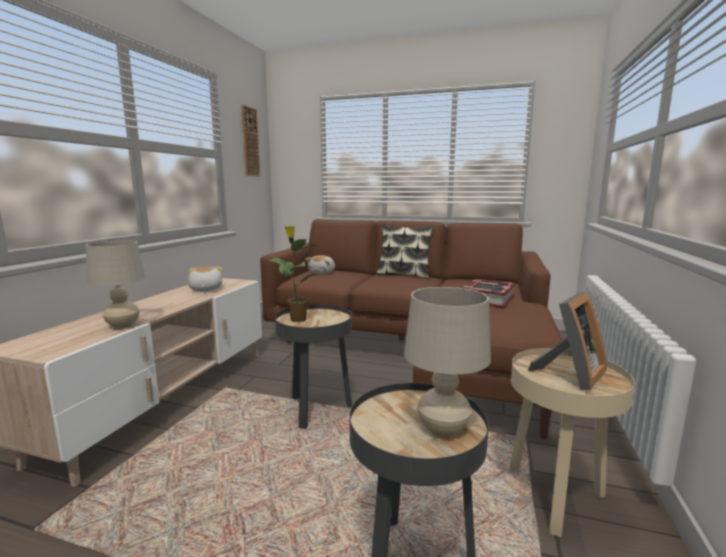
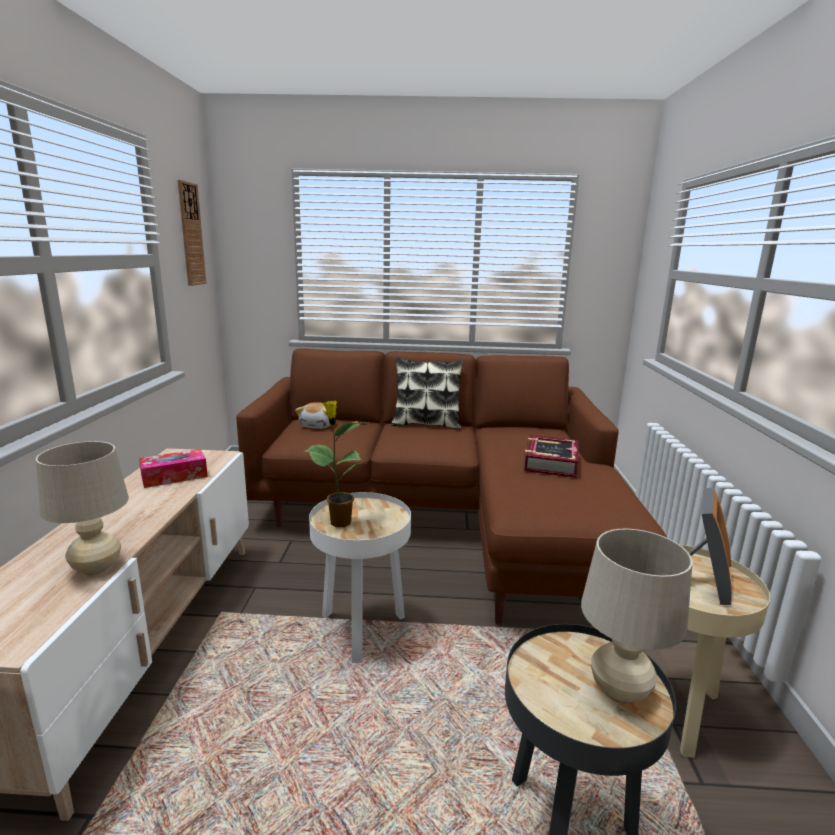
camera: 15 degrees left, 5 degrees up
(205, 289) = (174, 476): plush toy -> tissue box
(316, 409) = (361, 629): black side table -> white side table

